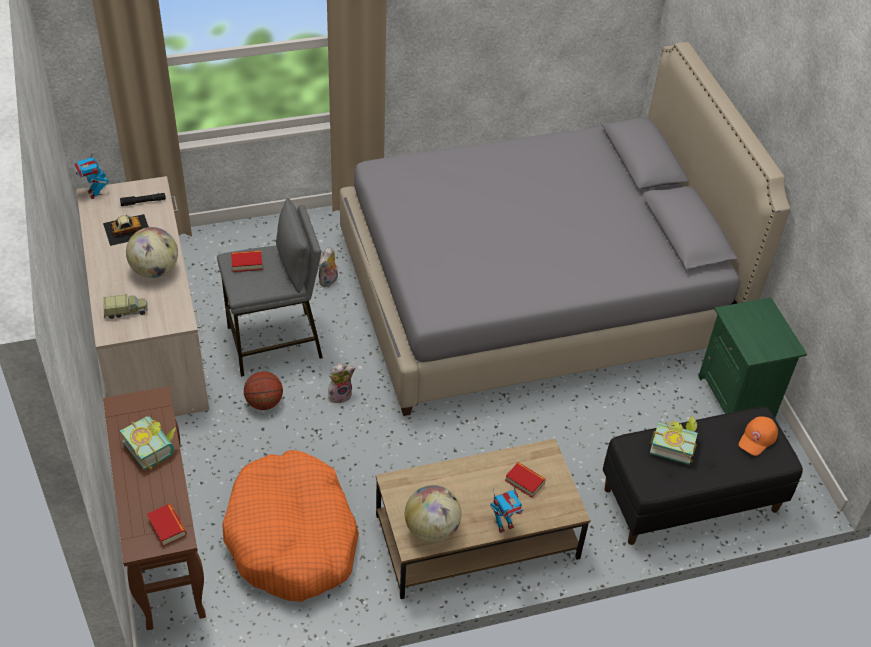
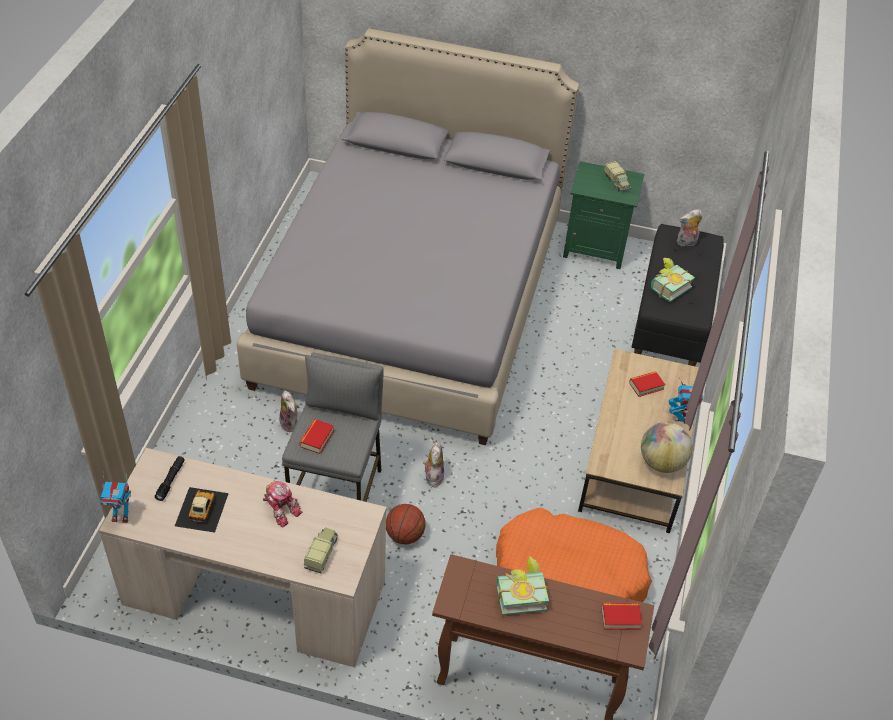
camera: 60 degrees left, 0 degrees up
(155, 270) = (281, 508): globe -> toy robot
(757, 438) = (686, 243): orange cap -> plush toy
(768, 337) = (617, 182): none -> toy truck

